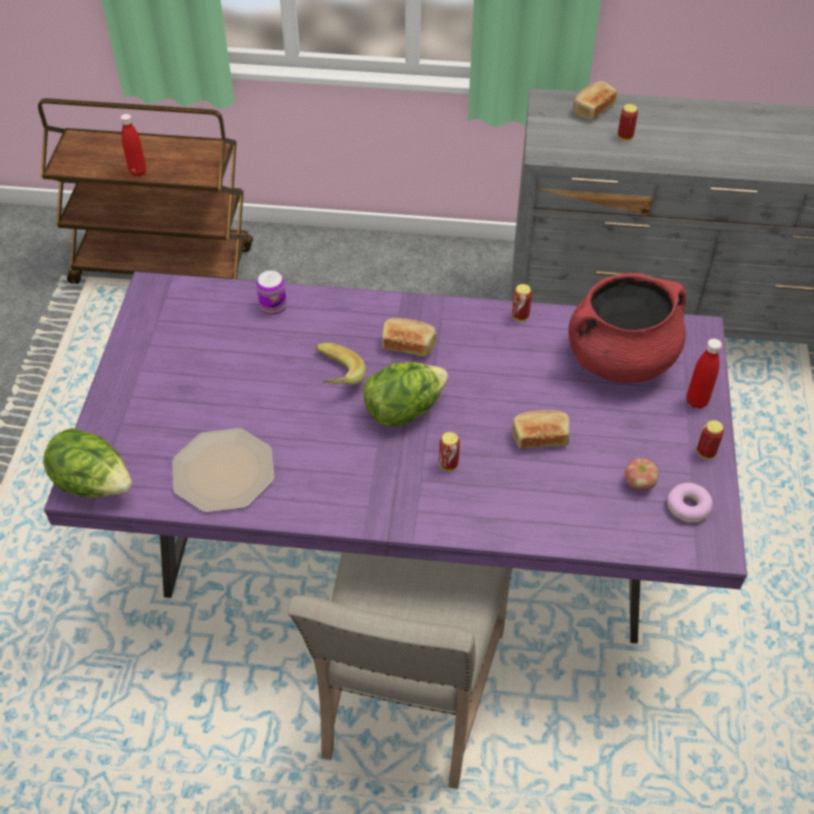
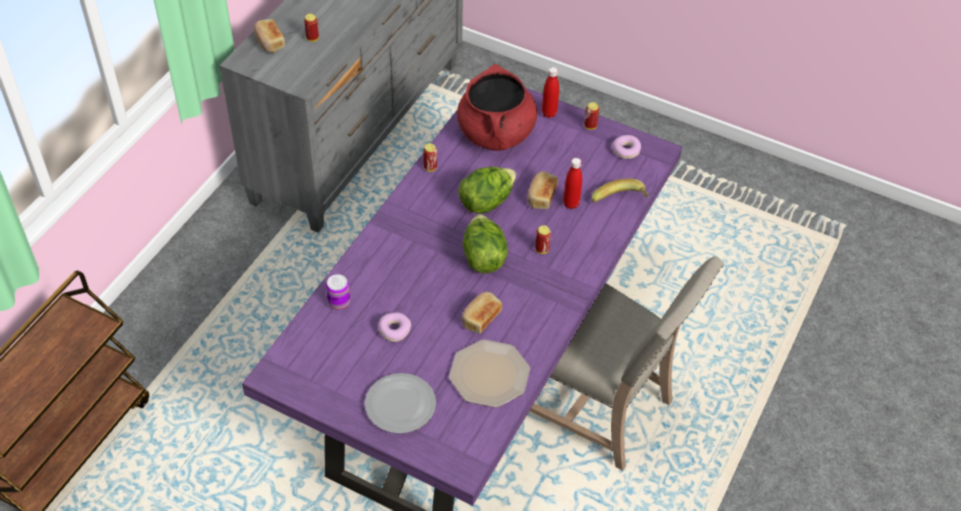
camera: 70 degrees left, 0 degrees up
(94, 484) = (464, 457): lettuce -> lettuce (486, 202)
(138, 172) = (56, 375): red bottle -> red bottle (571, 204)
(150, 404) = (401, 404): none -> plate
(254, 364) = (394, 330): none -> donut
(333, 378) = (433, 287): banana -> banana (620, 203)
(408, 344) = (423, 235): bread -> bread (480, 318)
(639, 484) = (599, 165): apple -> none

